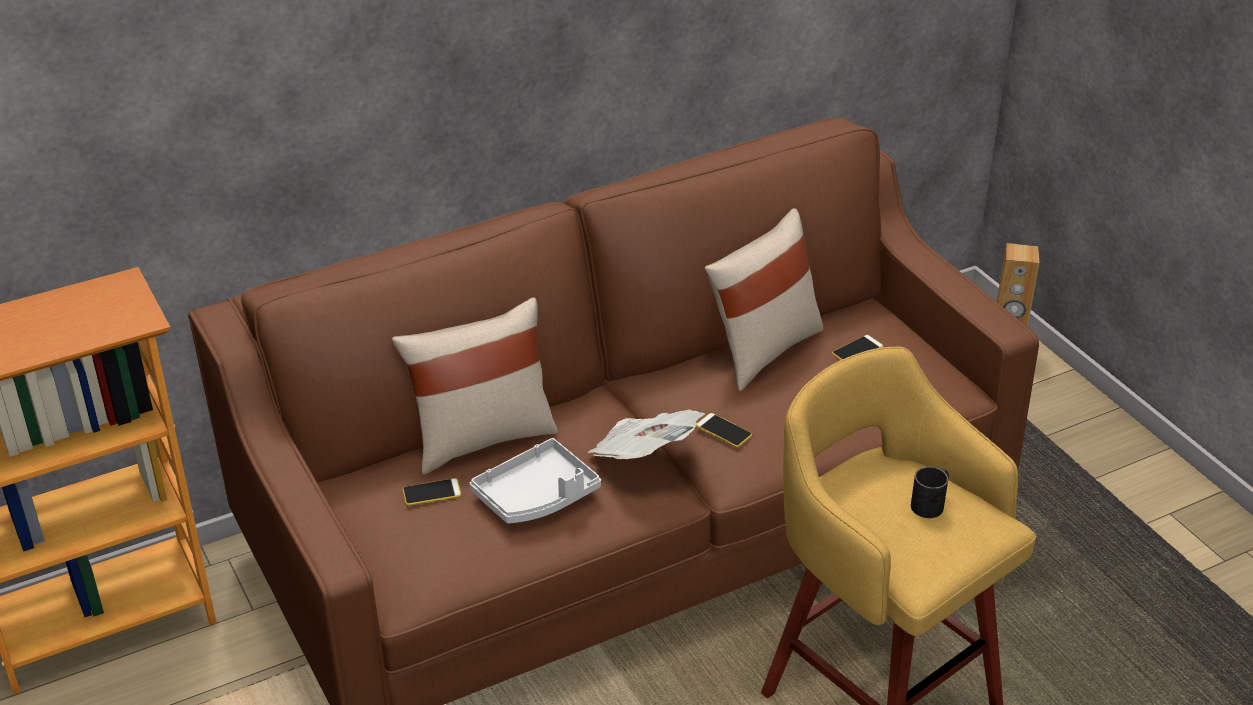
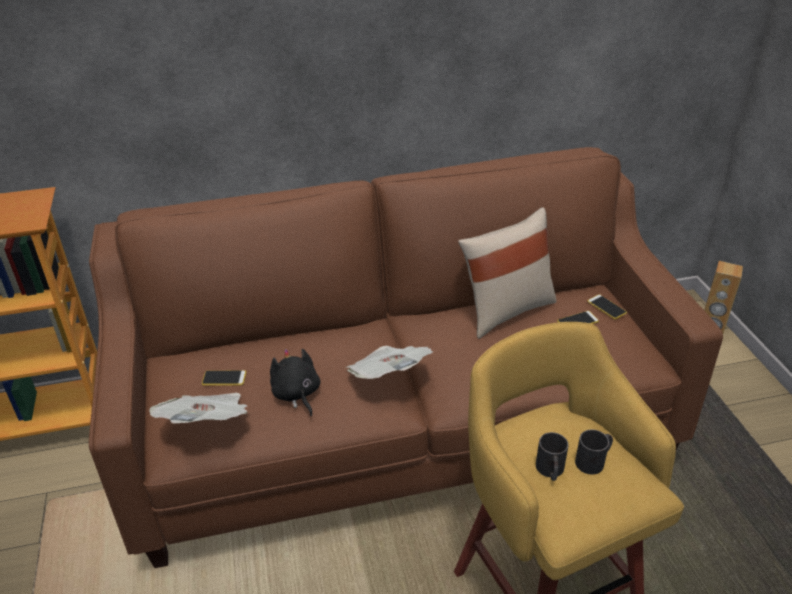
camera: 15 degrees right, 0 degrees up
(440, 550) = (208, 424): none -> newspaper
(481, 438) = (278, 343): beige pillow -> none
(537, 496) = (296, 394): grey tray -> black plush toy
(723, 431) = (455, 367): phone -> phone (606, 307)
(887, 522) = (550, 471): none -> black mug

